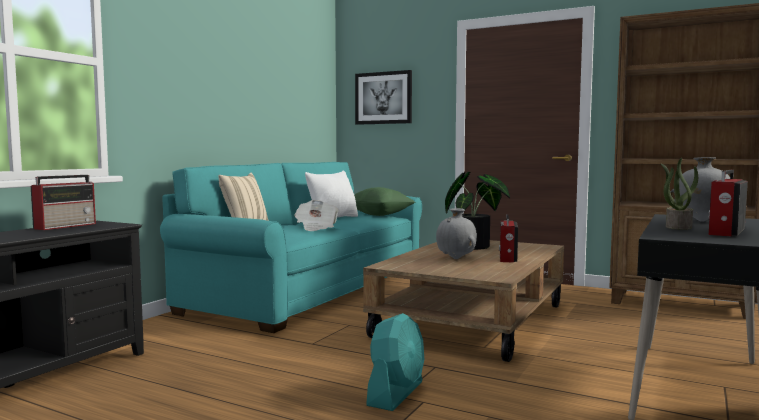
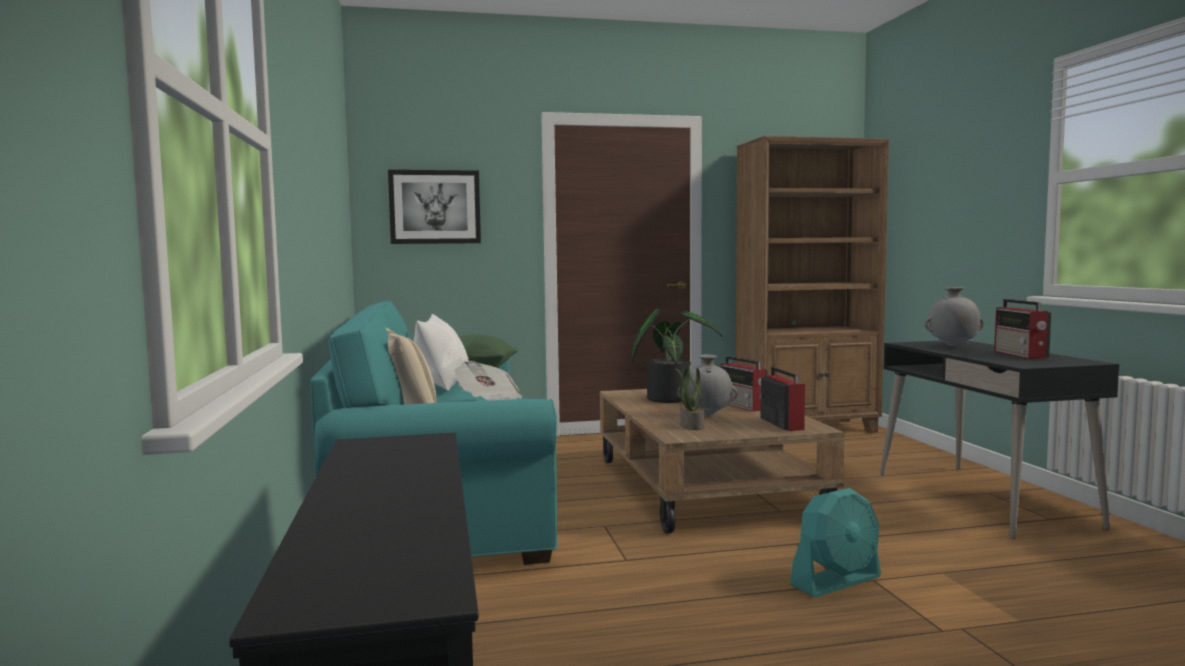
camera: 40 degrees left, 0 degrees up
(66, 226) = (362, 457): radio -> radio (781, 423)
(396, 393) = (836, 581): turquoise fan -> turquoise fan turned 75 degrees clockwise
(678, 227) = (977, 354): potted plant -> potted plant (691, 426)

